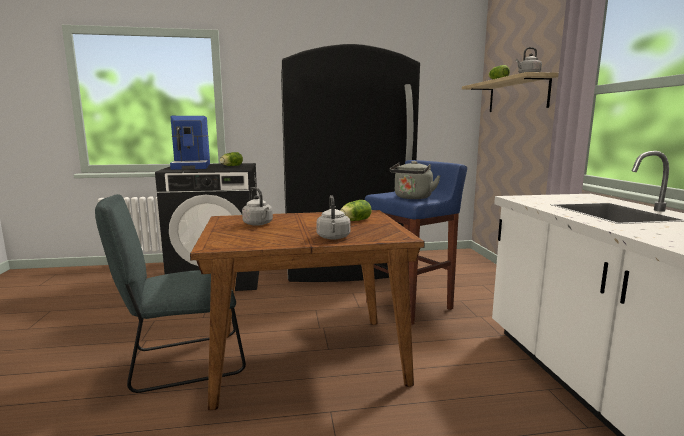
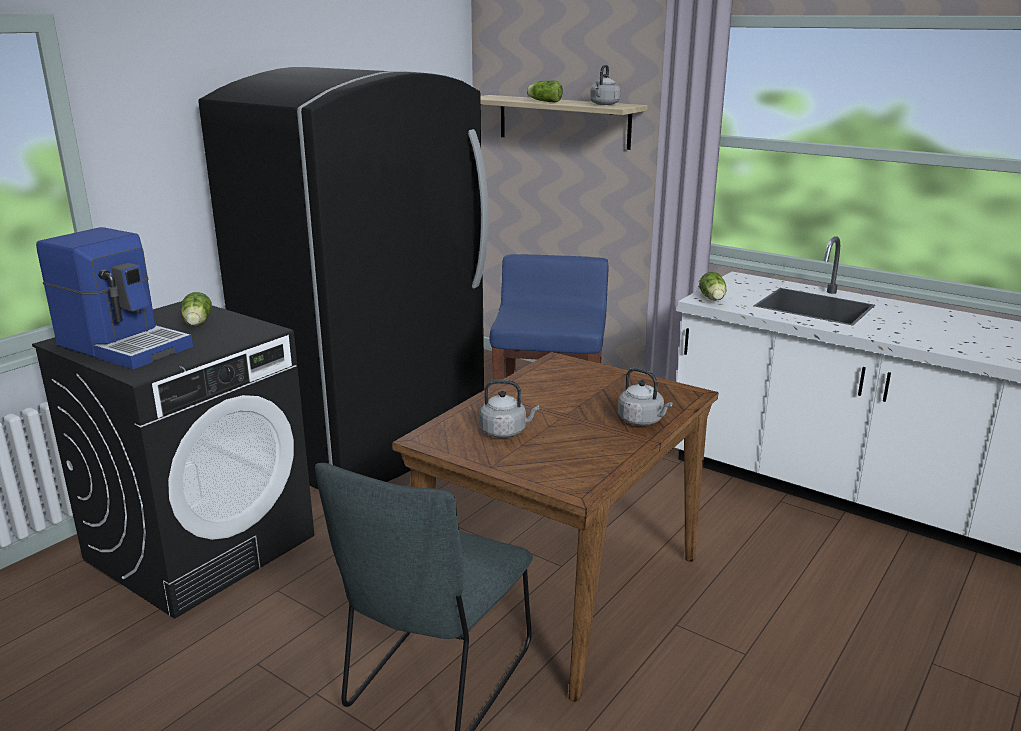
camera: 45 degrees left, 10 degrees up
(353, 221) = (584, 384): lettuce -> lettuce (713, 299)
(412, 198) = (568, 321): grey kettle -> none

